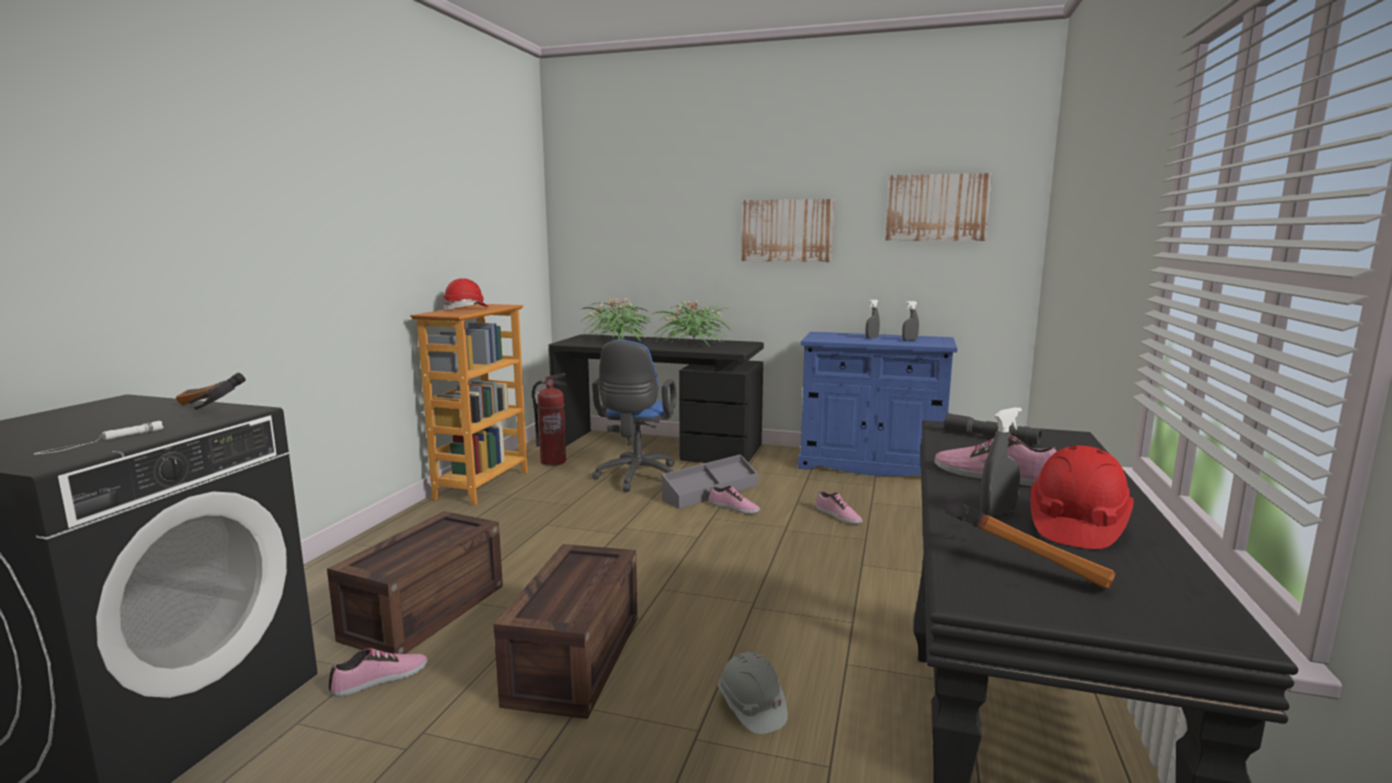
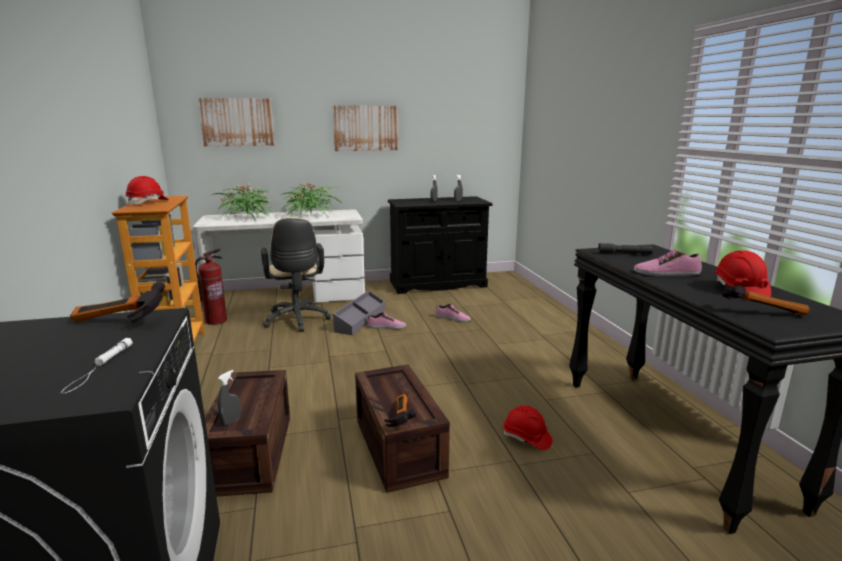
camera: 30 degrees left, 5 degrees up
(380, 679) = (277, 508): shoe -> none
(536, 611) = (398, 419): none -> hammer
(636, 478) = (297, 320): blue office chair -> beige office chair
(658, 448) = (288, 296): black desk -> white desk
(751, 708) = (526, 438): grey hard hat -> red hard hat
(871, 465) = (437, 284): blue cabinet -> black cabinet
(937, 207) = (462, 112): picture -> picture (238, 122)
(997, 513) = (704, 291): grey spray bottle -> grey spray bottle (231, 421)

